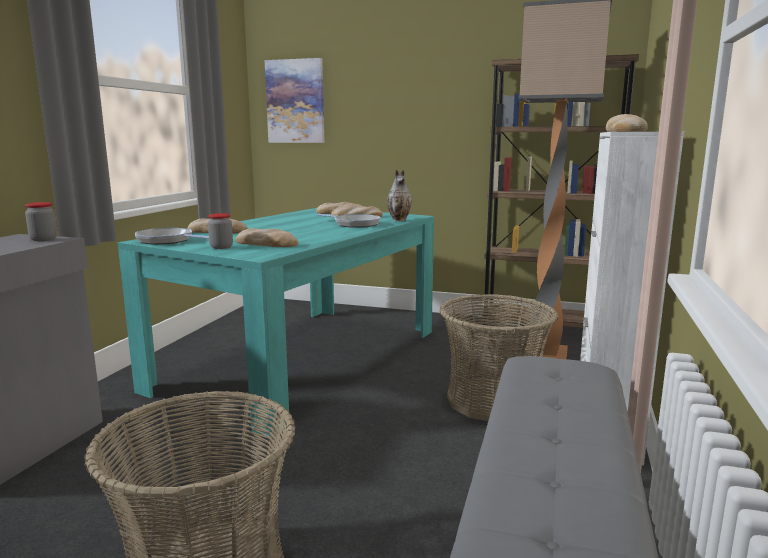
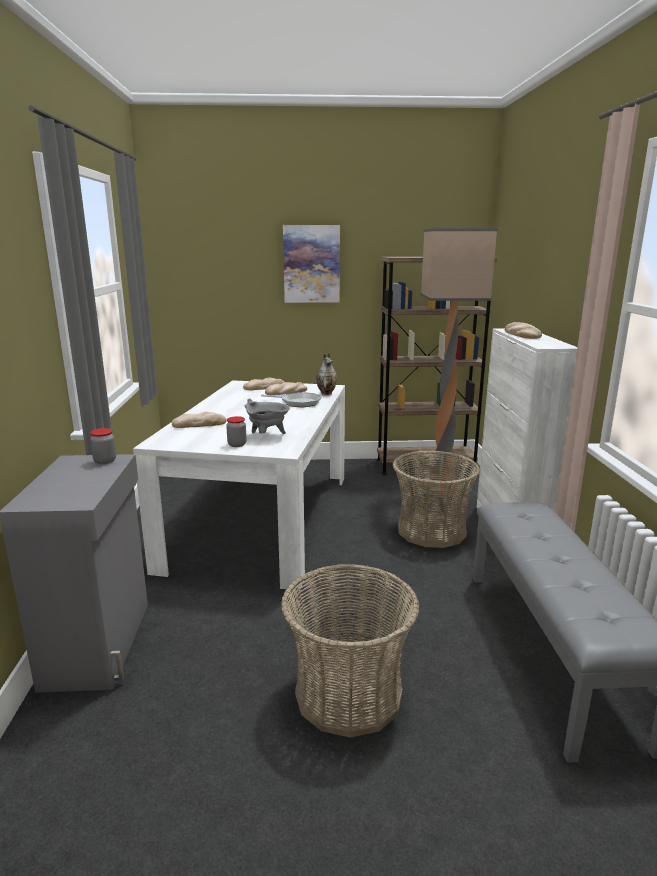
camera: 20 degrees left, 5 degrees up
(167, 240) = (176, 441): frying pan -> none
(267, 243) = (267, 436): bread -> grey cooking pot
(295, 101) = (196, 282): picture -> picture (311, 264)
(302, 358) = (262, 519): turquoise dining table -> white dining table

